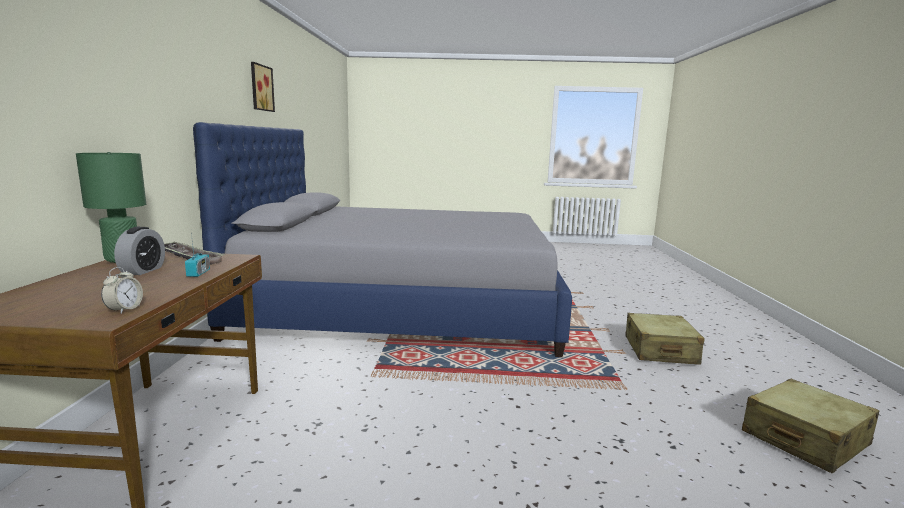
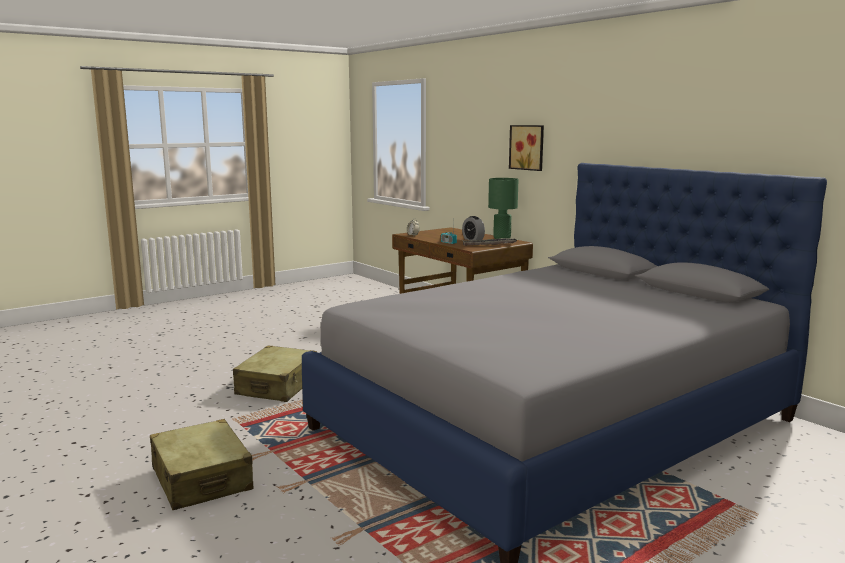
camera: 140 degrees right, 0 degrees up
(260, 88) = (738, 119): picture -> picture (528, 147)
(804, 439) = (83, 428): beige suitcase -> beige suitcase (277, 386)

